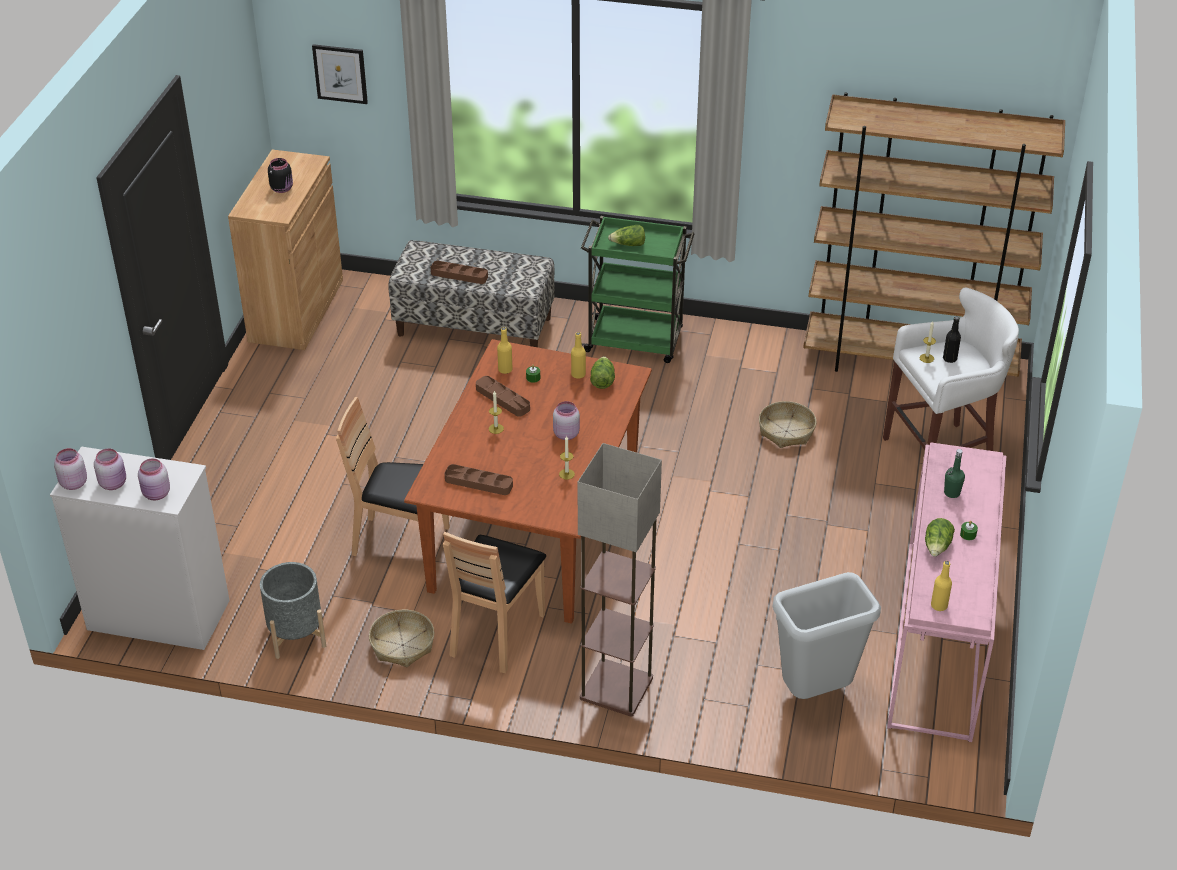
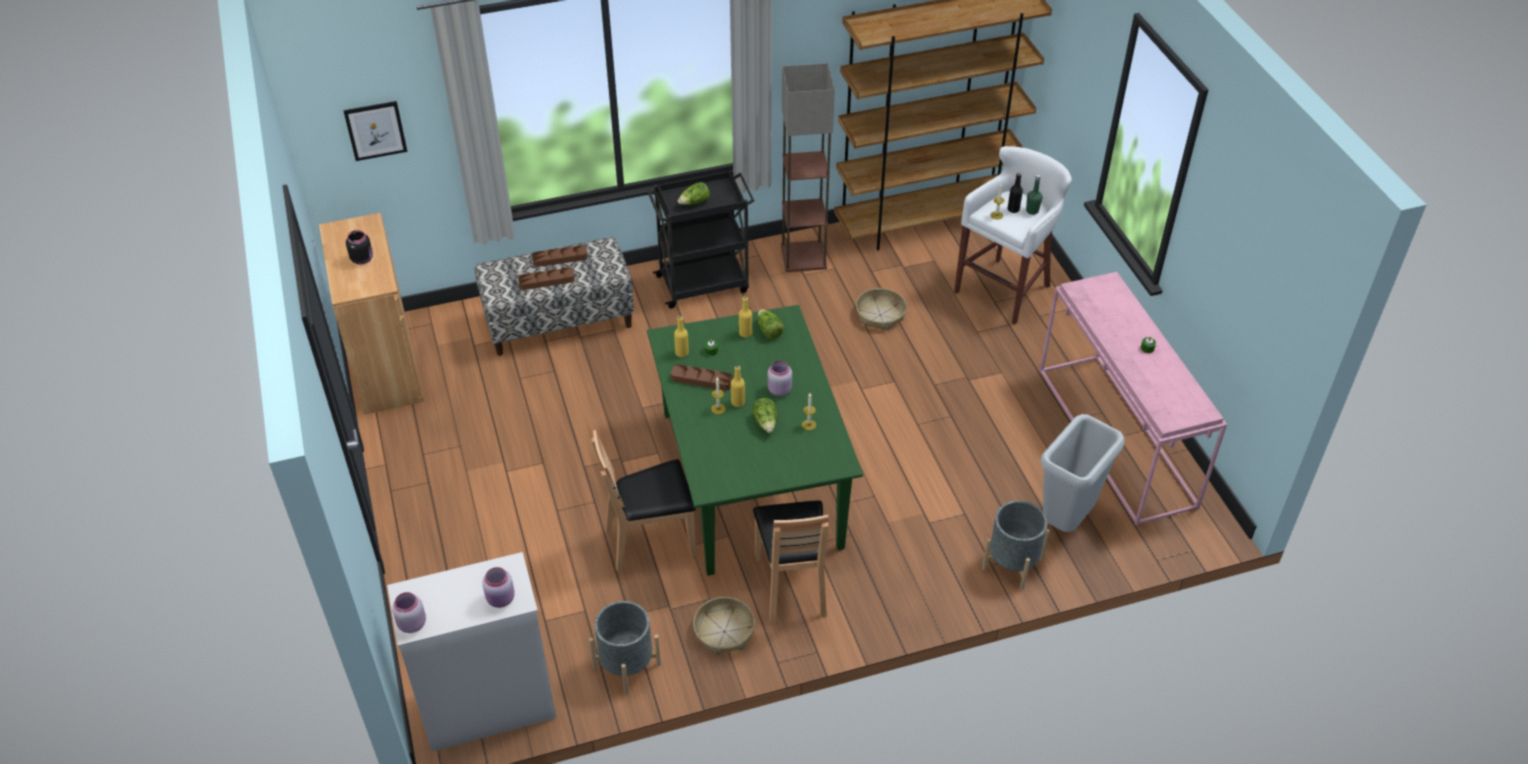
camera: 30 degrees left, 5 degrees up
(114, 483) = (451, 606): pink jar -> none
(478, 483) = (744, 463): brown tray -> brown tray (560, 258)
(536, 528) = (751, 479): brown dining table -> green dining table
(615, 688) = (920, 588): floor lamp -> floor lamp (803, 257)
(635, 341) = (704, 283): green cart -> black cart
(726, 707) = (1012, 563): none -> grey planter
(937, 547) = (1135, 367): lettuce -> lettuce (766, 422)
(939, 606) = (1174, 414): yellow bottle -> yellow bottle (738, 402)
(952, 493) = (1109, 319): green bottle -> green bottle (1032, 211)

